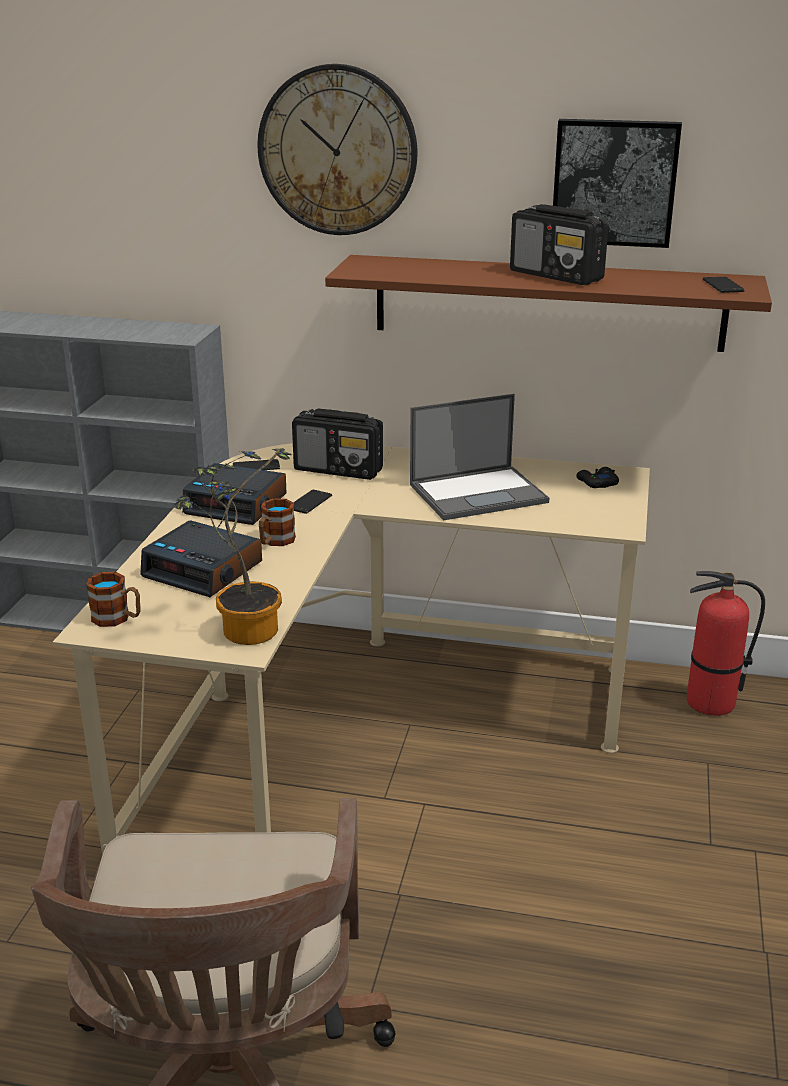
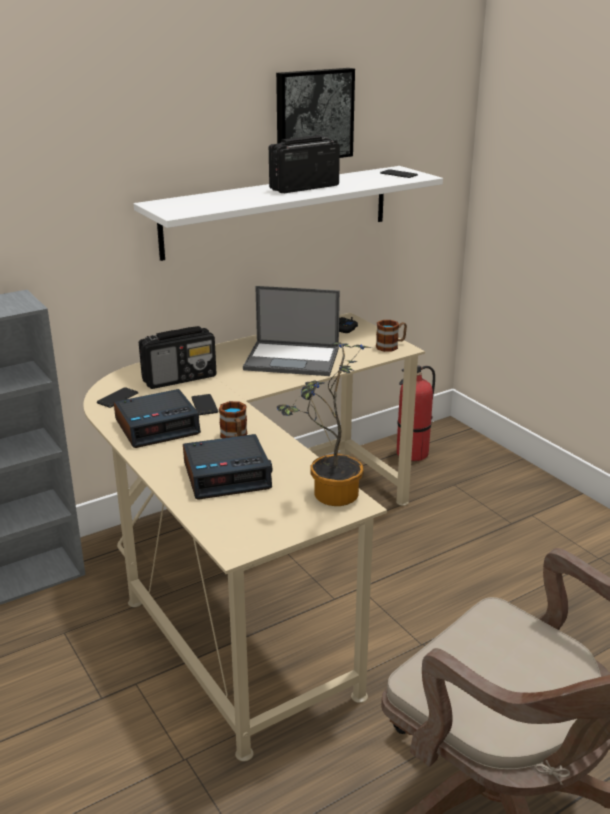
camera: 45 degrees left, 0 degrees up
(117, 618) = (238, 532): mug -> mug (391, 346)
(337, 151) = (116, 117): wall clock -> none
(479, 493) = (293, 359): laptop -> laptop turned 75 degrees clockwise
(548, 302) = (278, 211): brown shelf -> white shelf
(556, 276) = (303, 188): radio -> radio turned 150 degrees clockwise

